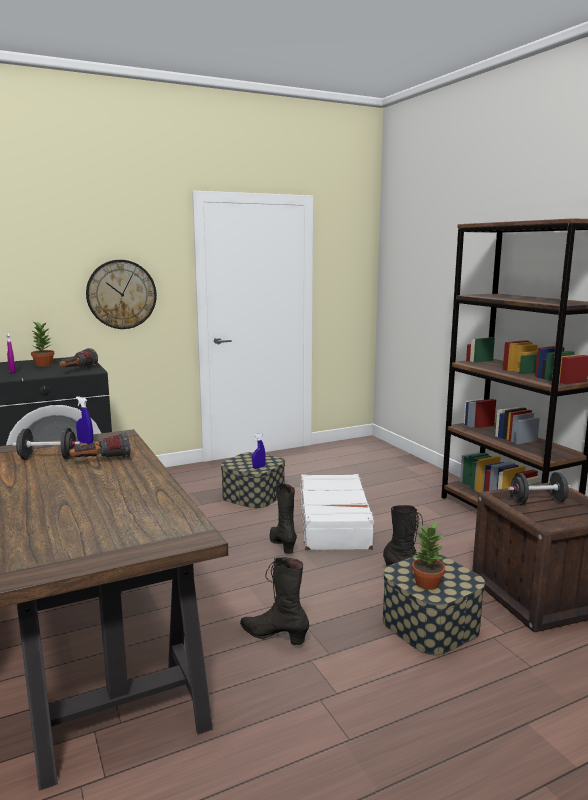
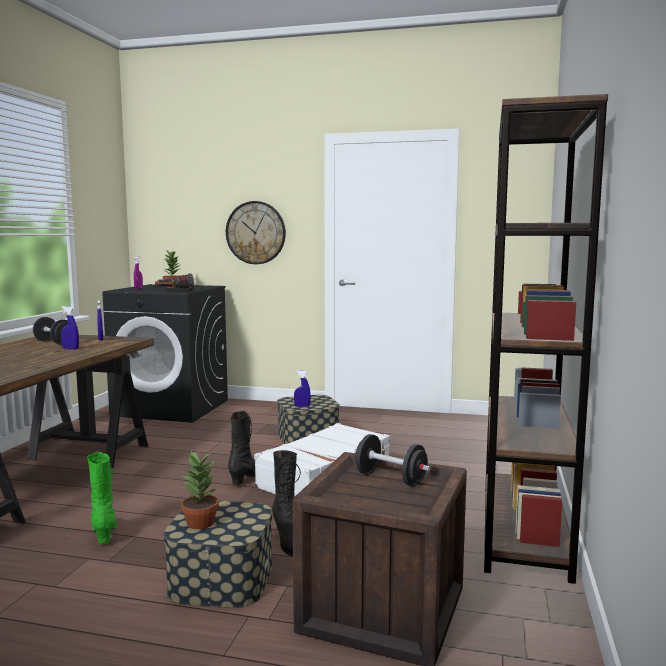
camera: 40 degrees right, 5 degrees down
(101, 461) = (70, 349): flashlight -> blue spray bottle
(274, 636) = (104, 532): black boot -> green boot

